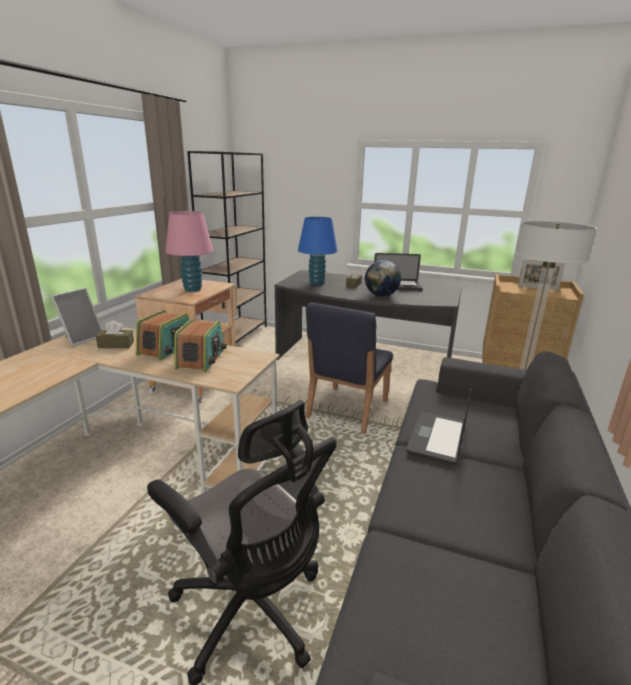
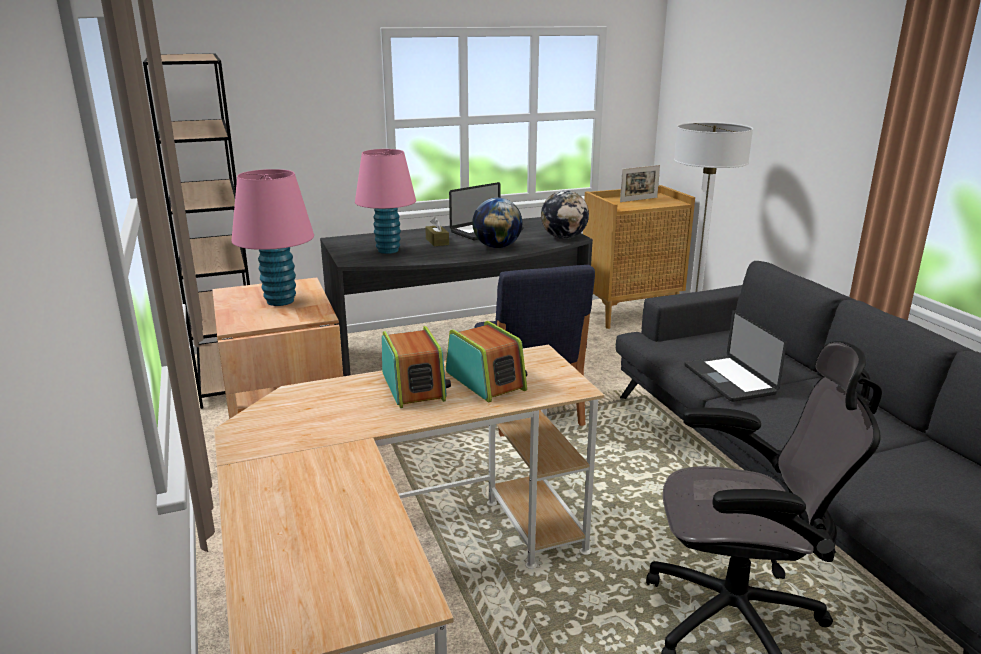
camera: 40 degrees left, 0 degrees up
(82, 338) = (259, 422): picture frame -> none
(116, 345) = (336, 409): brown tissue box -> none
(316, 283) = (388, 251): blue table lamp -> pink table lamp
(438, 301) = (564, 238): none -> globe

